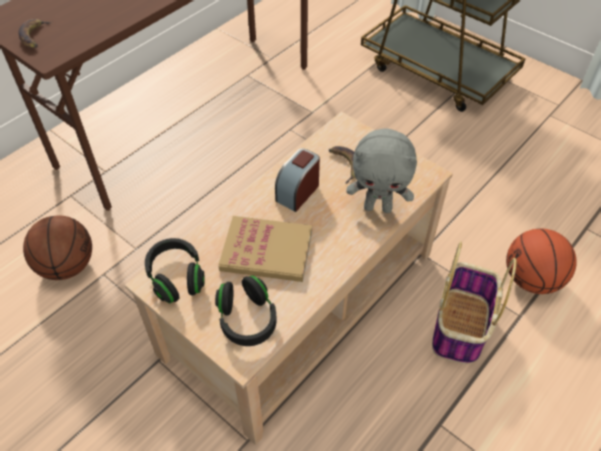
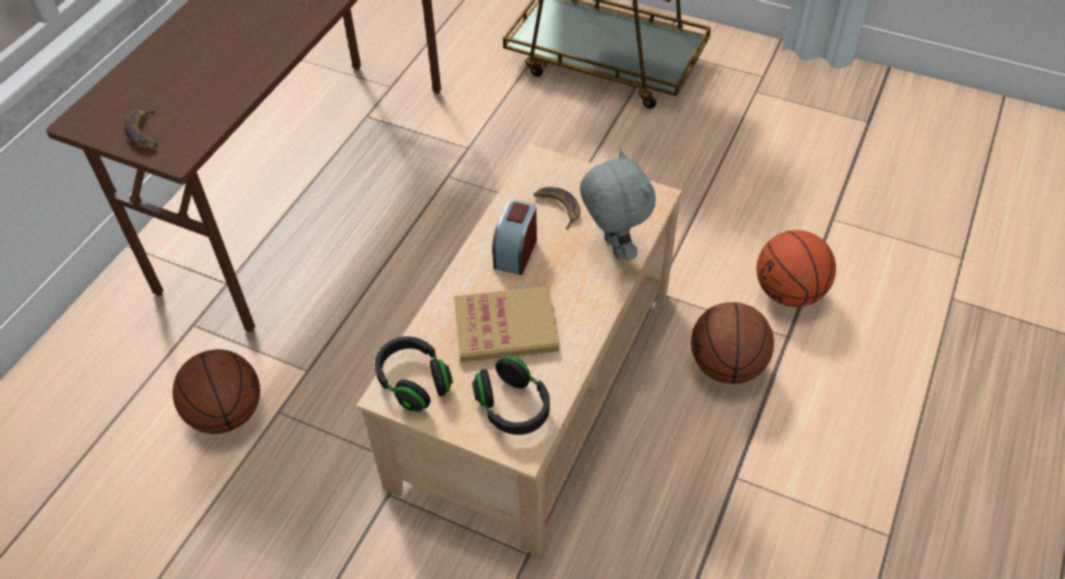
camera: 15 degrees left, 0 degrees up
(378, 207) = (613, 248): grey plush toy -> grey plush toy turned 105 degrees counterclockwise
(460, 328) = (727, 366): basket -> basketball

